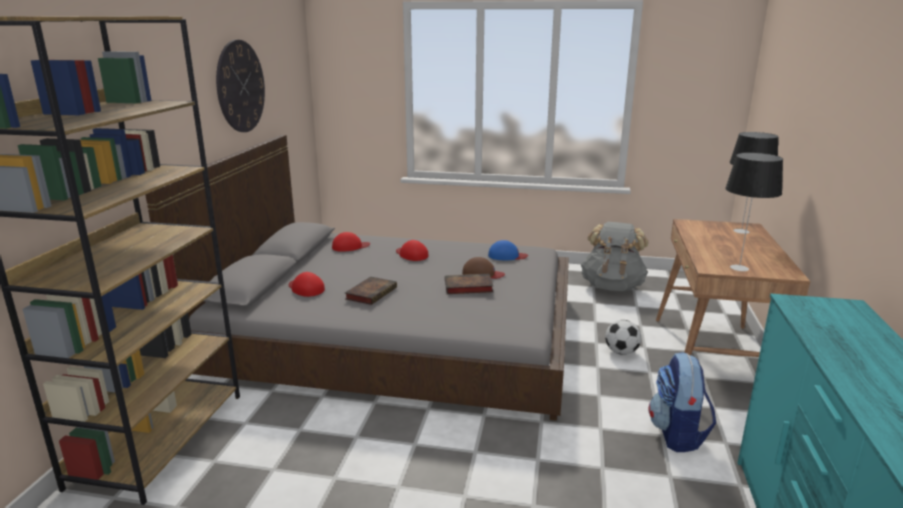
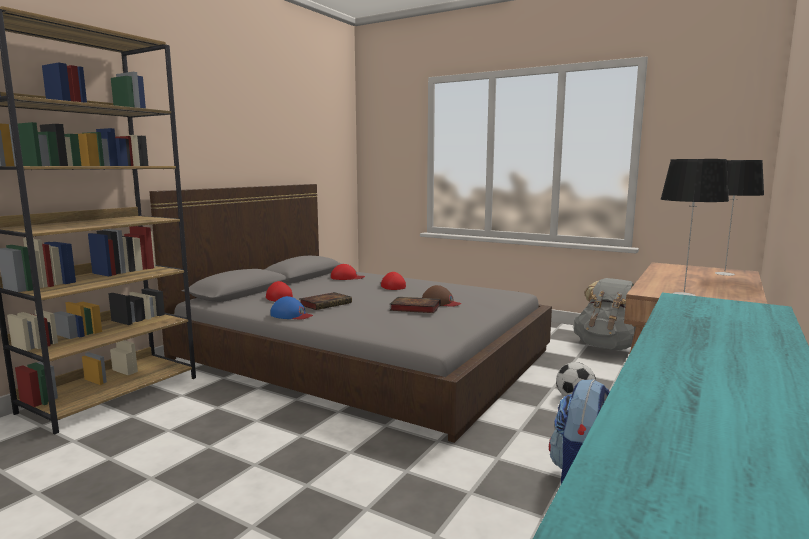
camera: 20 degrees right, 10 degrees down
(240, 86) = (271, 135): wall clock -> none
(507, 256) = (479, 294): blue cap -> blue cap (291, 315)

